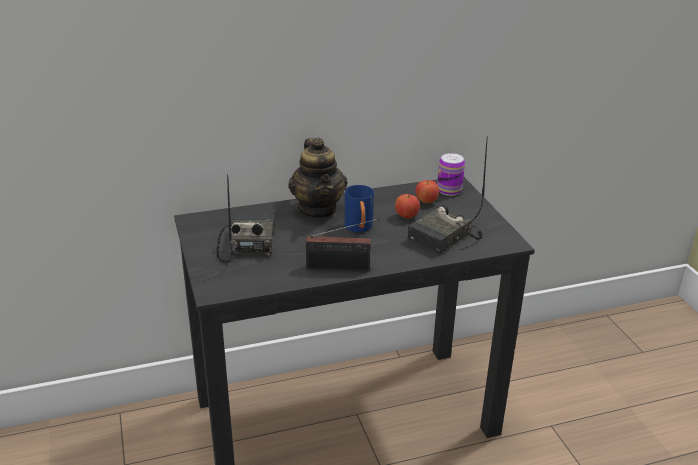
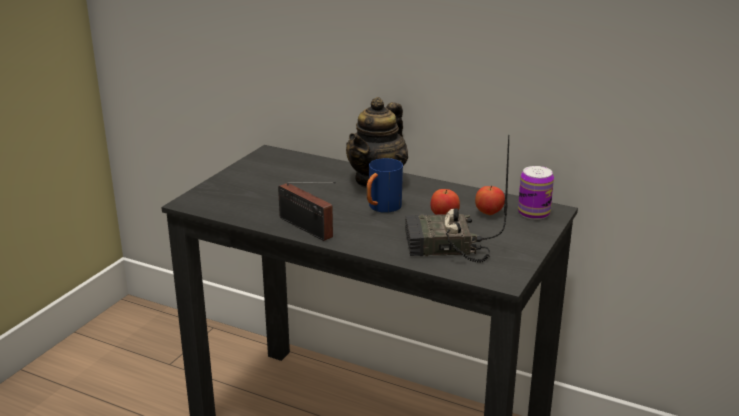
camera: 45 degrees right, 5 degrees down
(247, 244) = (273, 183): radio -> none

